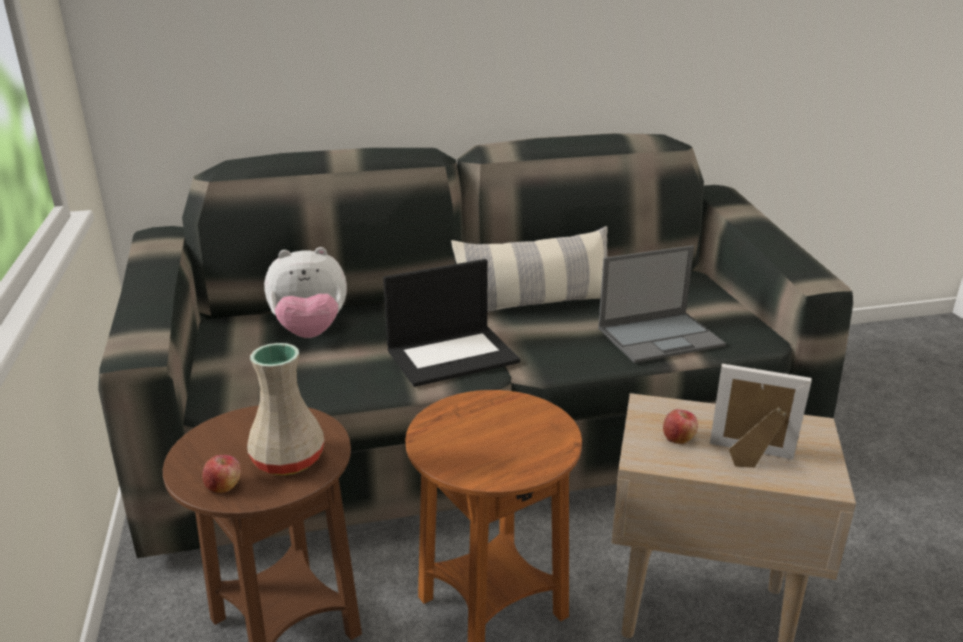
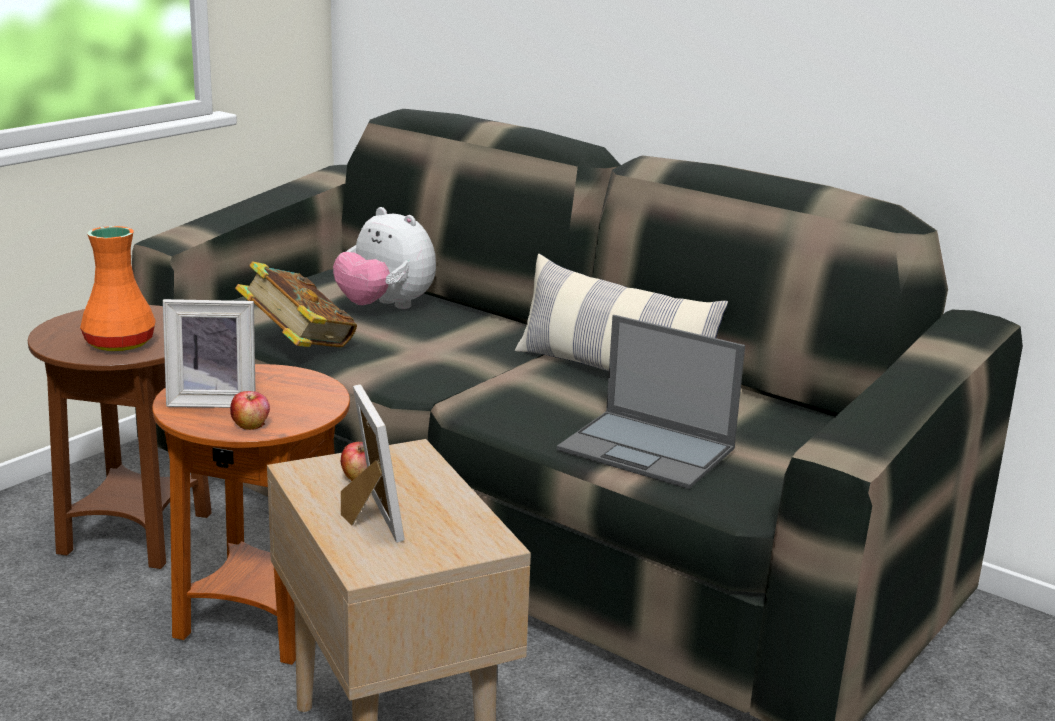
camera: 50 degrees right, 5 degrees down
(224, 486) = (61, 336): apple -> apple (251, 425)
(286, 461) = (118, 343): beige vase -> orange vase
(338, 390) = (298, 346): none -> book
(453, 355) = (431, 367): laptop -> none
(477, 452) = (214, 400): none -> picture frame

